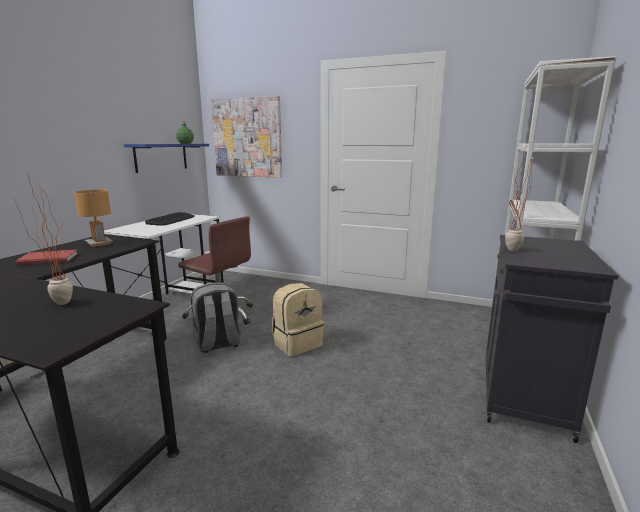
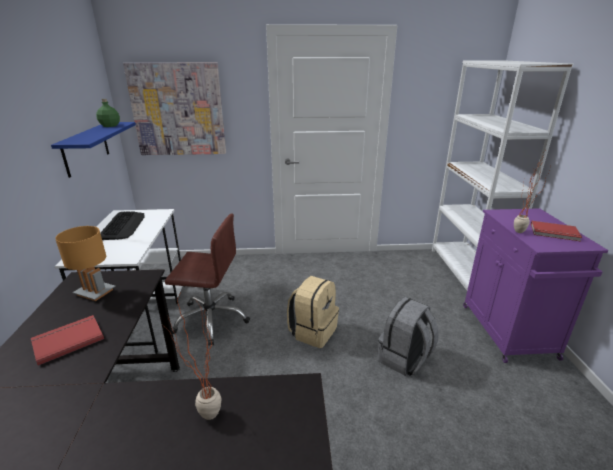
camera: 25 degrees left, 10 degrees up
(217, 344) = (239, 355): grey backpack -> grey backpack (404, 359)
(524, 398) = (508, 332): black cabinet -> purple cabinet
(562, 256) = (554, 233): none -> red book

